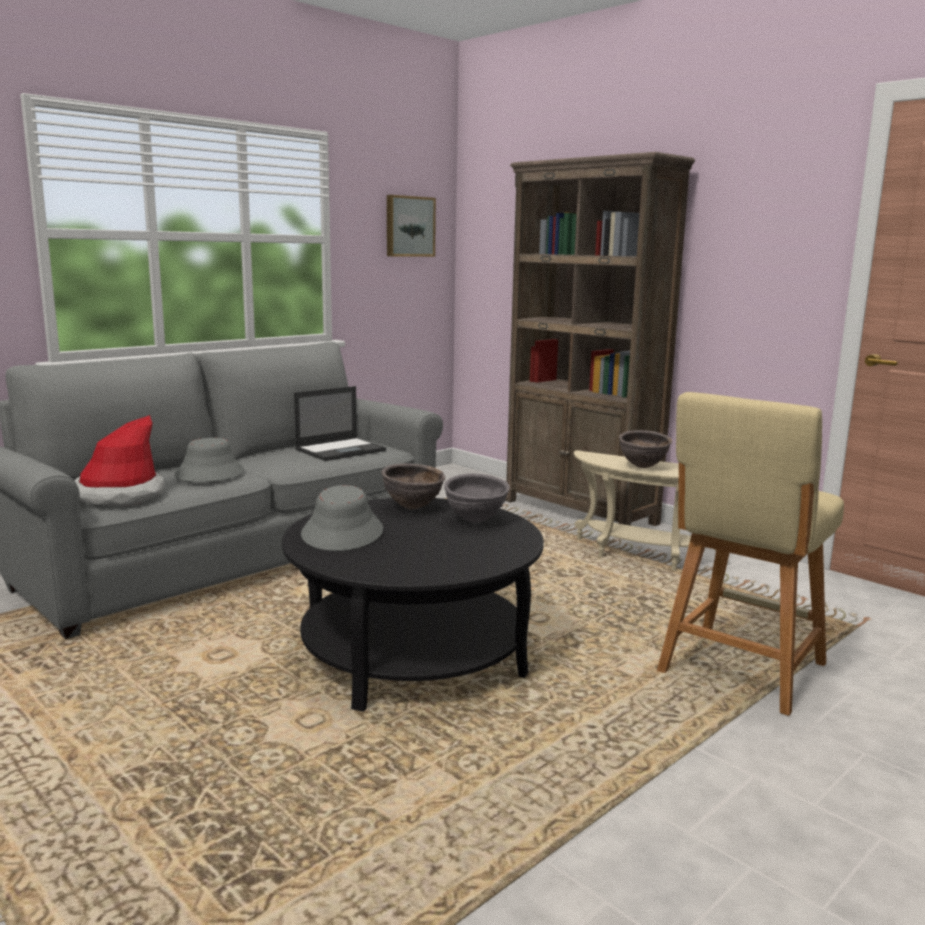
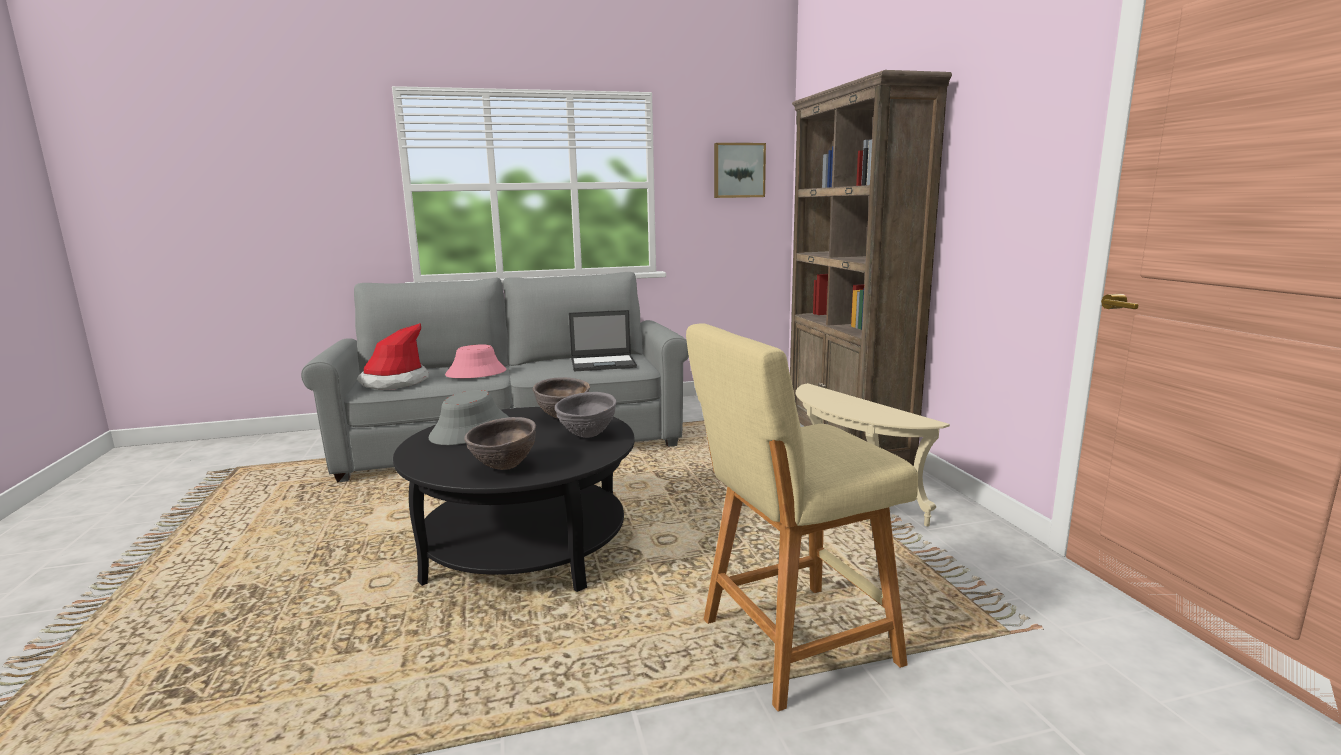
camera: 30 degrees right, 0 degrees up
(209, 474) = (476, 373): grey hat -> pink hat
(642, 467) = (843, 406): brown bowl -> brown bowl (504, 467)

